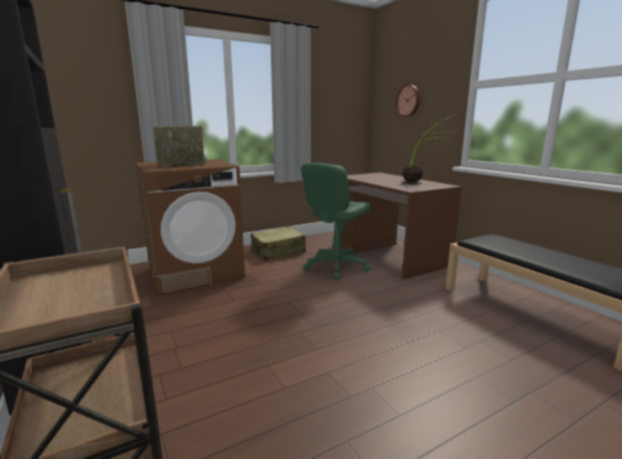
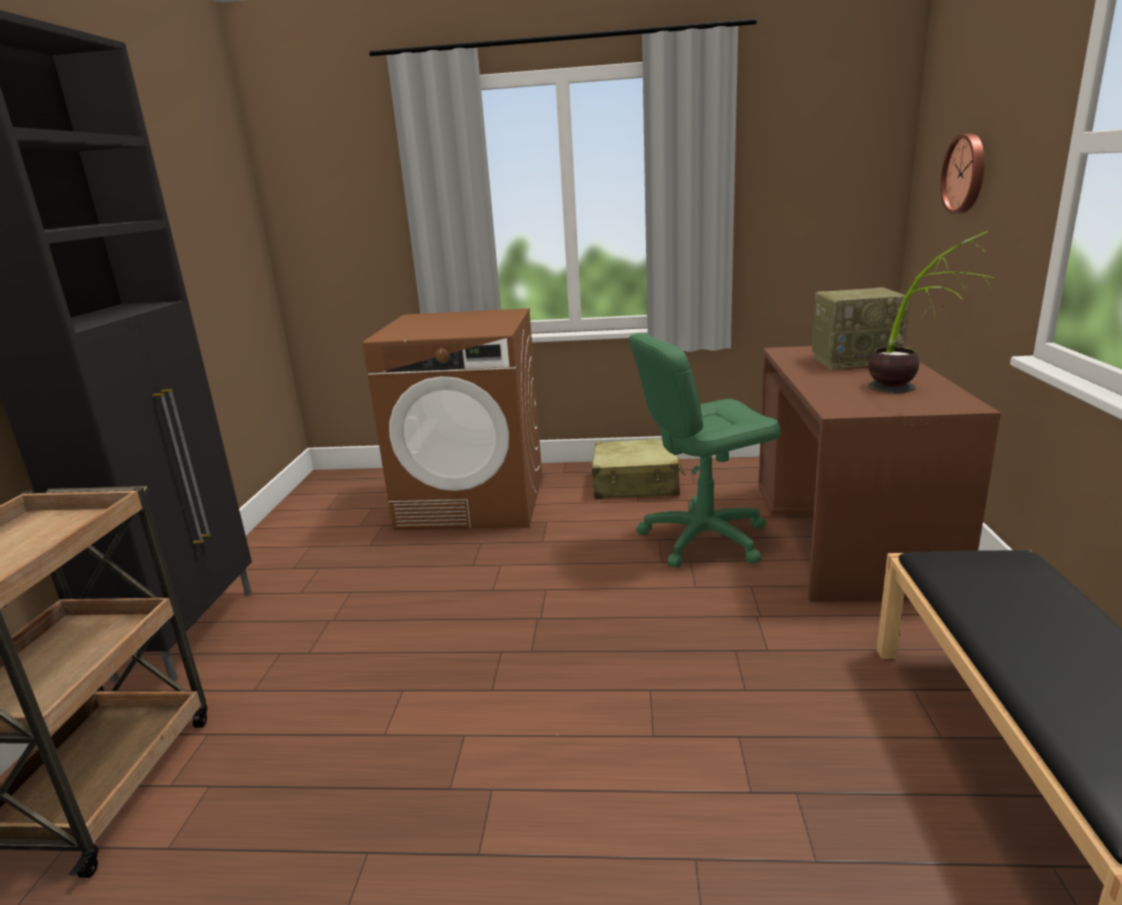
camera: 35 degrees right, 5 degrees up
(181, 164) = (444, 325): radio -> radio (856, 360)

